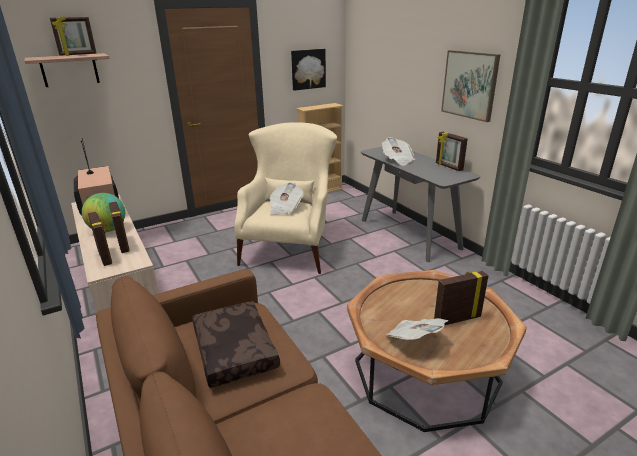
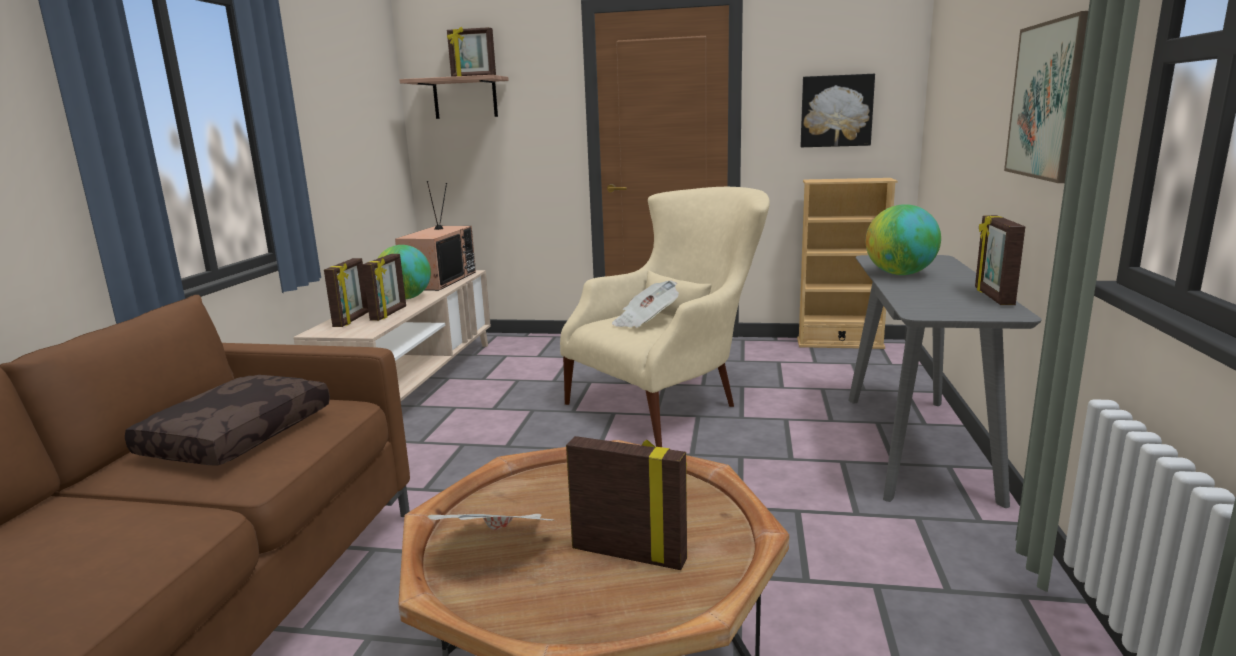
camera: 40 degrees right, 10 degrees down
(397, 160) = (900, 274): newspaper -> globe

